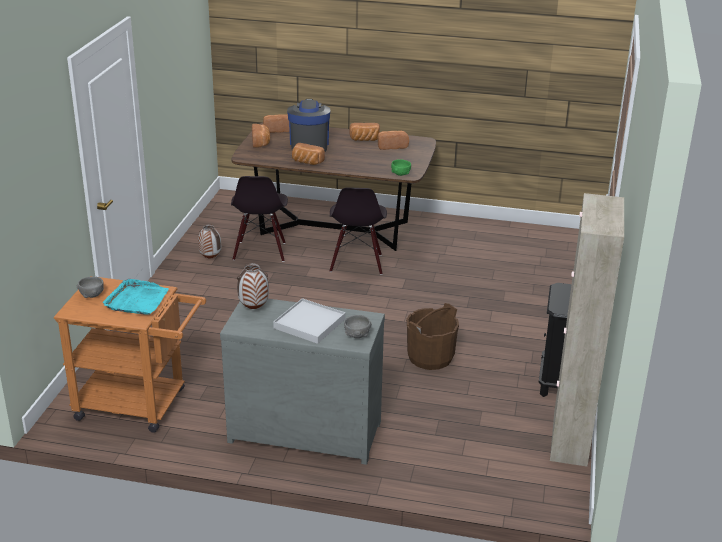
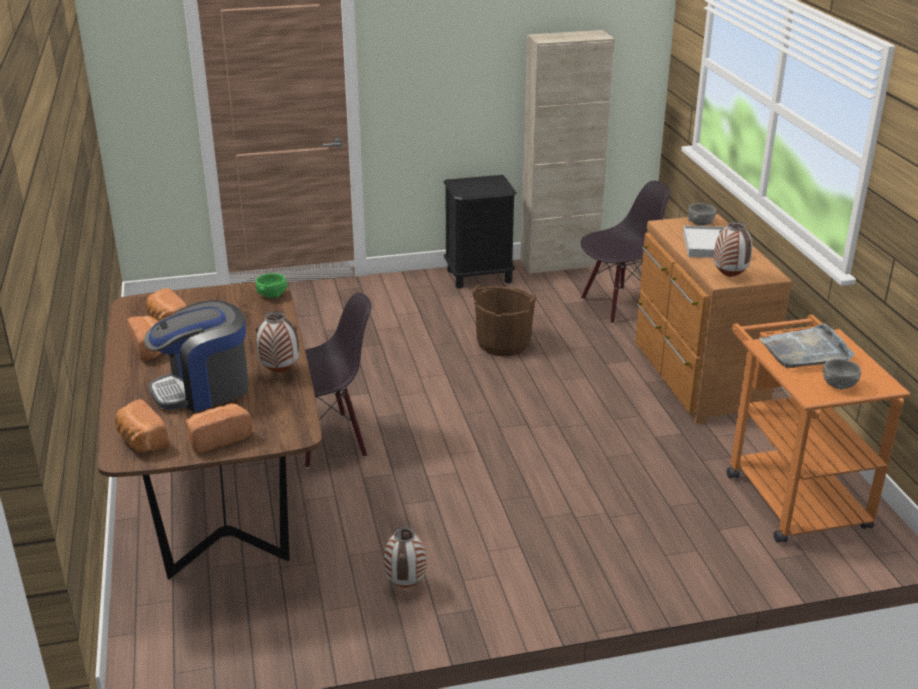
camera: 115 degrees left, 0 degrees up
(137, 300) = (806, 350): turquoise tray -> grey tray
(260, 251) = (348, 540): black chair -> black chair (618, 306)
(305, 429) = (696, 379): grey dresser -> brown dresser
(306, 162) = (279, 372): bread -> vase

